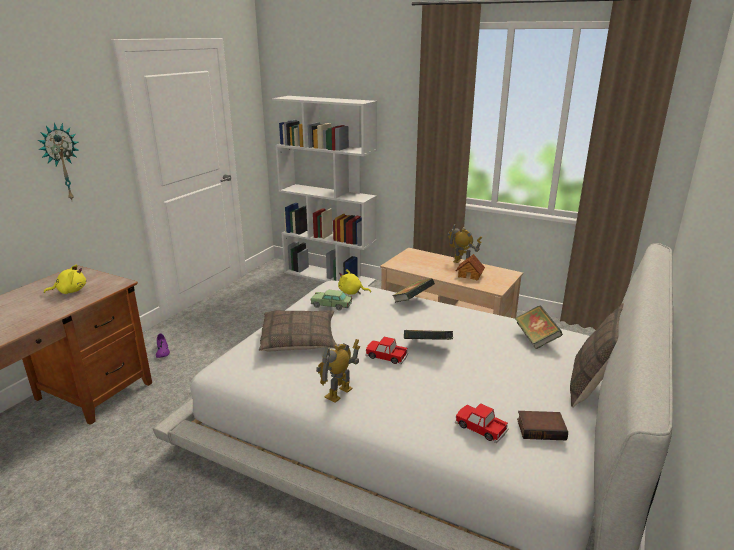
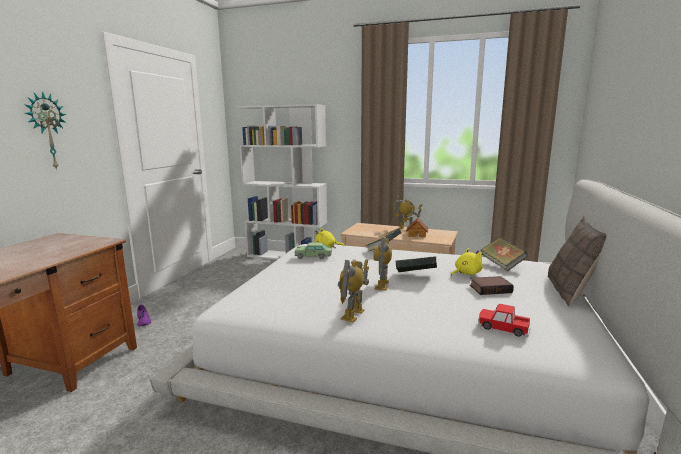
camera: 10 degrees left, 10 degrees down
(70, 291) = (53, 249): yellow plush toy -> yellow plush toy (466, 273)
(299, 339) = (294, 280): pillow -> none
(386, 356) = (382, 285): toy car -> toy robot
(541, 428) = (557, 323): book -> book (490, 288)

